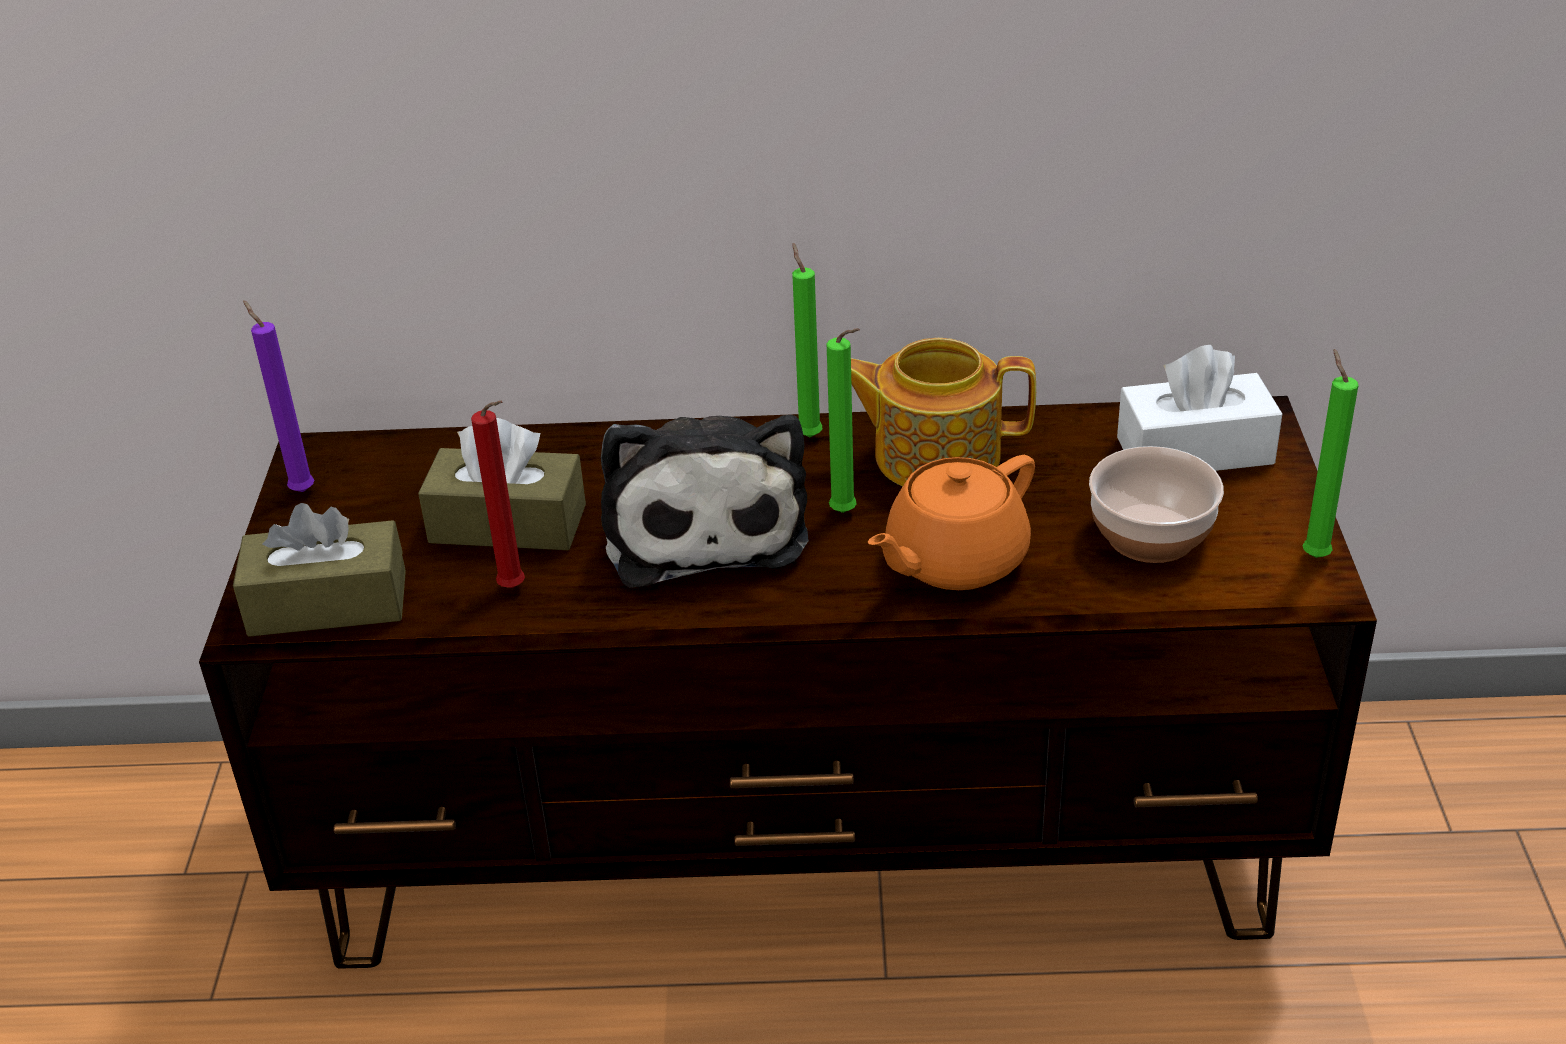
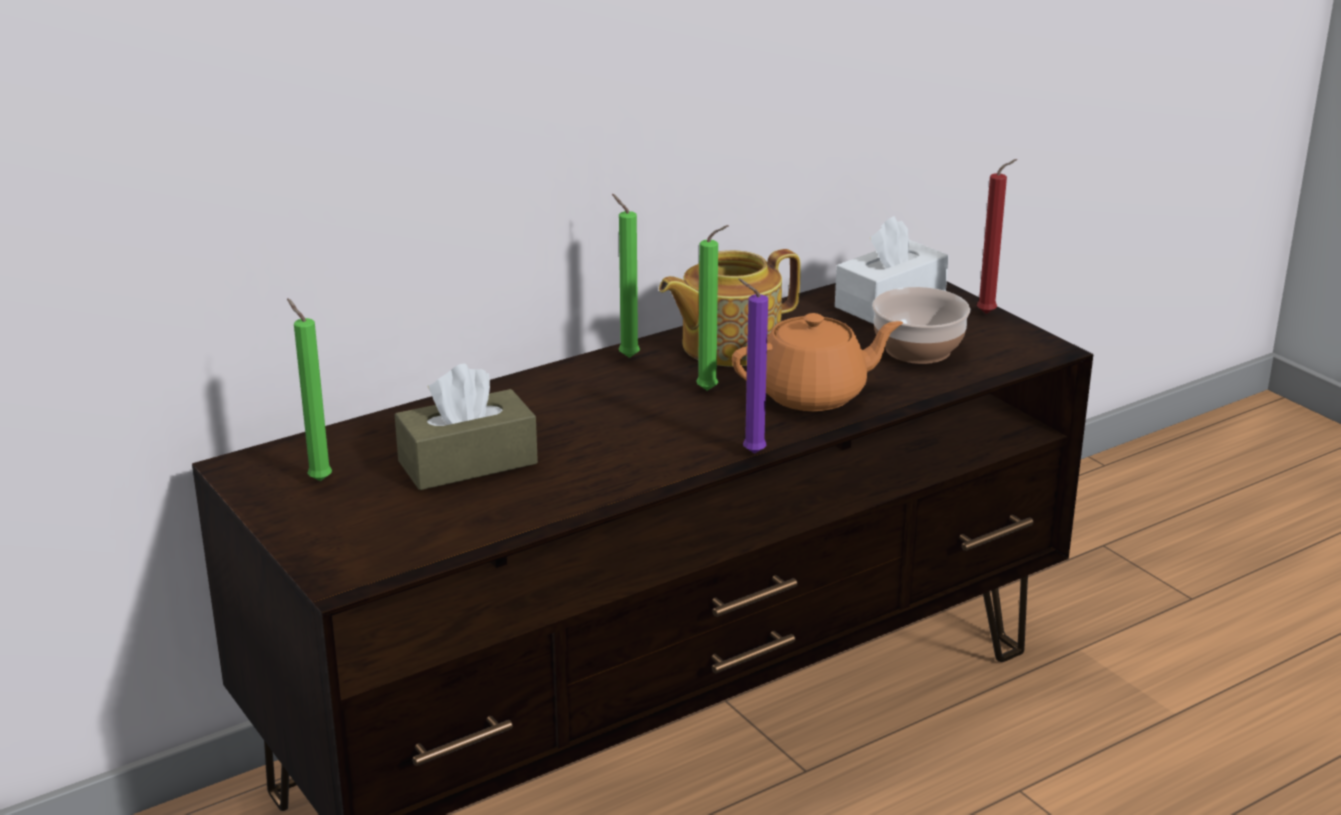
camera: 35 degrees left, 10 degrees down
(300, 490) = (262, 490): purple candle -> purple candle (750, 453)
(328, 603) = (385, 547): brown tissue box -> none
(516, 589) = (526, 495): red candle -> red candle (989, 313)
(703, 525) = (618, 423): plush toy -> none
(953, 560) = (813, 394): orange teapot -> orange teapot turned 120 degrees counterclockwise
(1313, 554) = (1021, 333): green candle -> green candle (318, 479)

